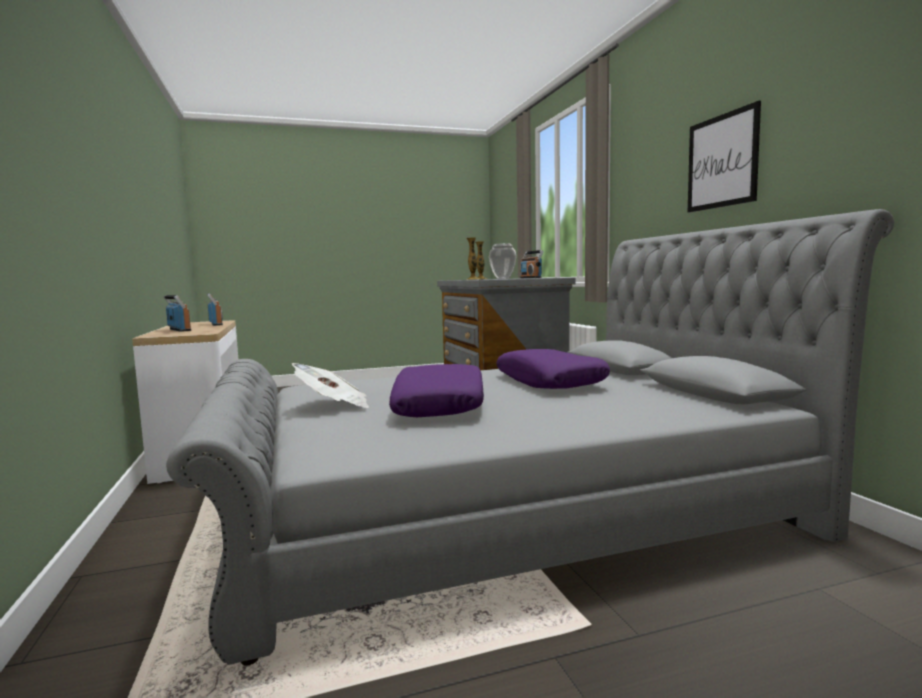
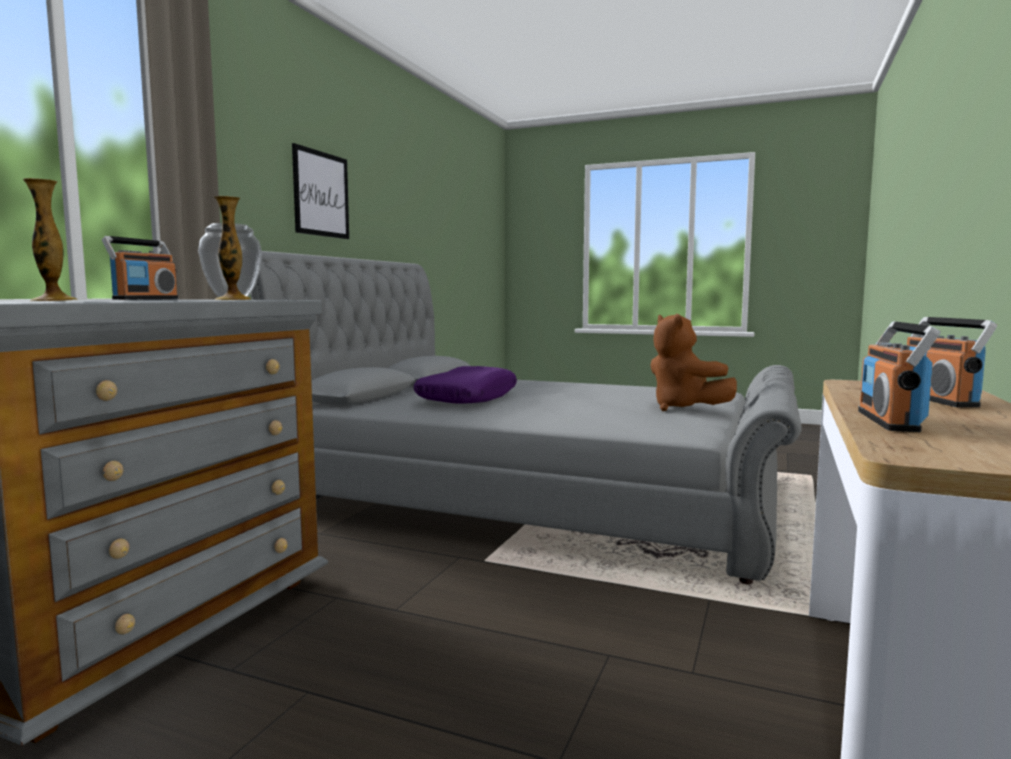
camera: 140 degrees left, 0 degrees up
(334, 406) = (683, 408): newspaper -> brown plush toy
(441, 406) = (603, 398): purple pillow -> none

